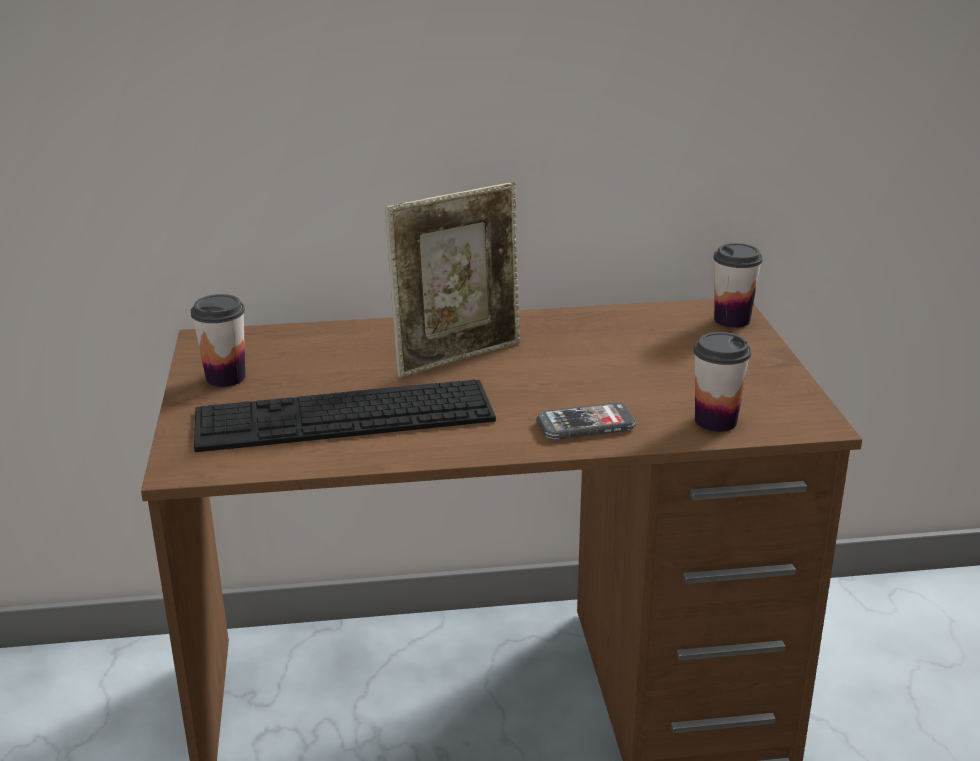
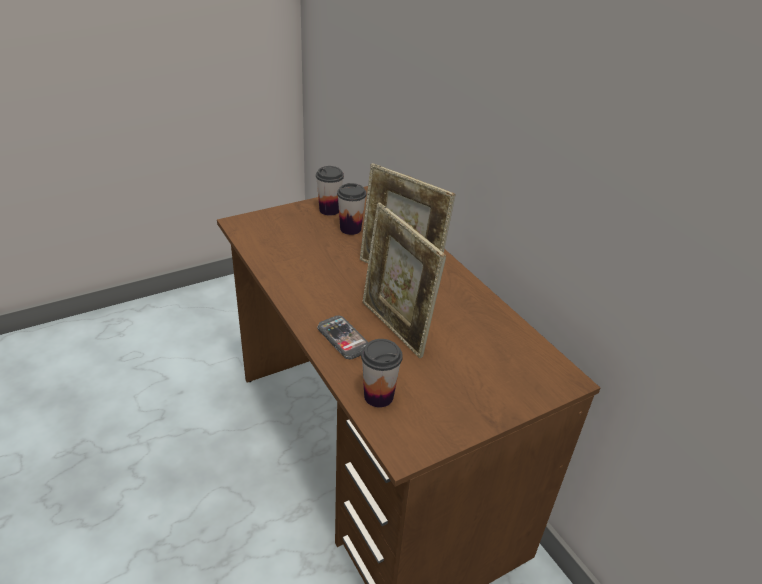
camera: 65 degrees right, 10 degrees up
(344, 416) = (309, 253): keyboard -> none
(582, 384) = (395, 328): none -> picture frame
(732, 320) = (547, 383): cup -> cup (350, 229)

